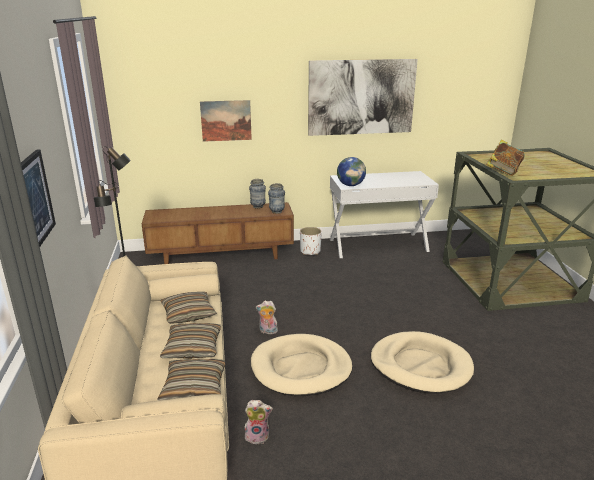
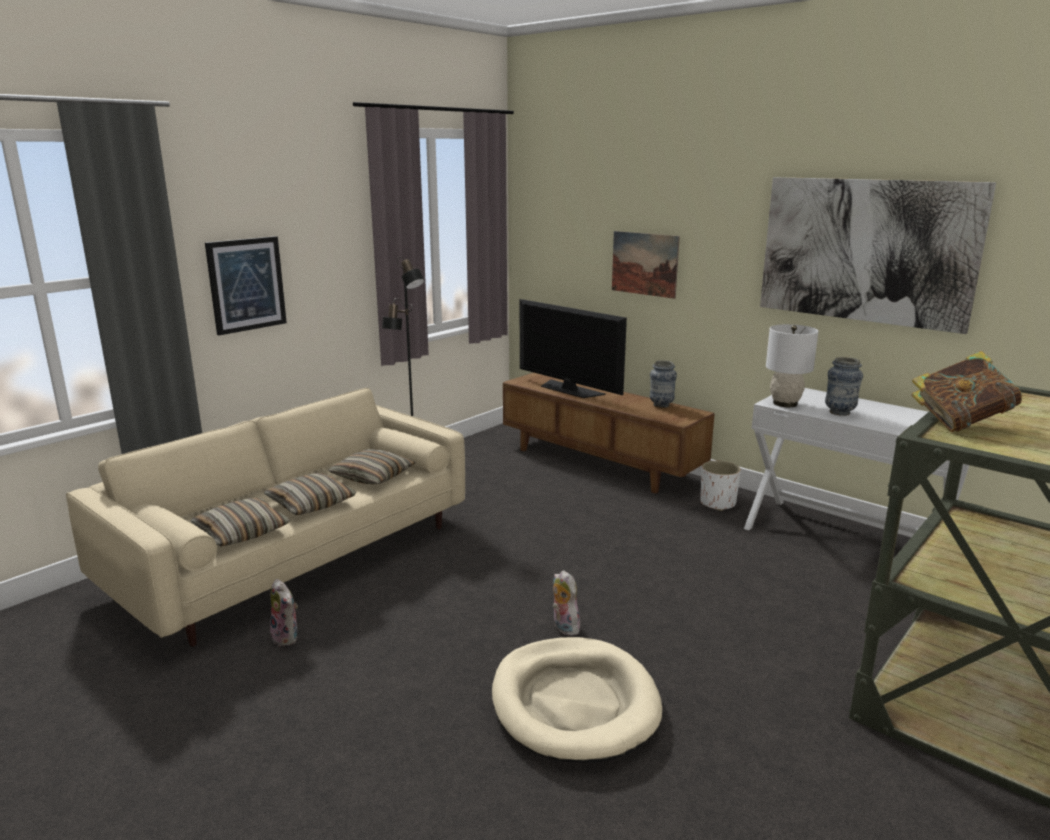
camera: 50 degrees right, 5 degrees down
(193, 214) = (569, 389): none -> television
(267, 331) = (486, 557): plush toy -> plush toy (563, 627)
(277, 212) = (670, 418): vase -> vase (839, 412)
(301, 368) = (442, 611): beige dog bed -> none
(350, 185) = (785, 403): globe -> white table lamp

